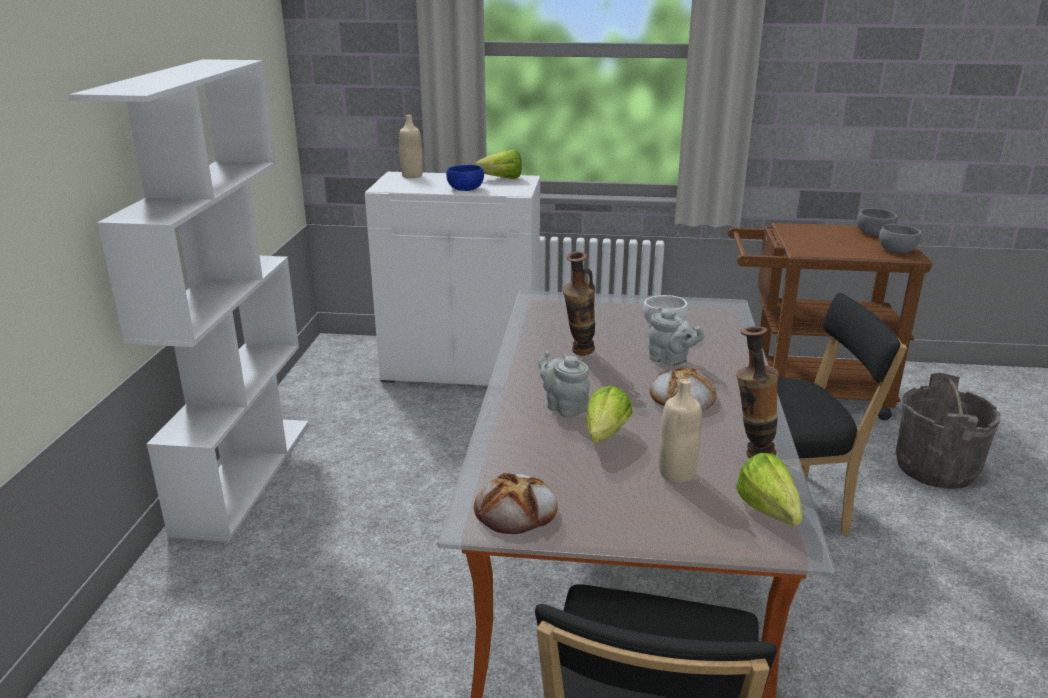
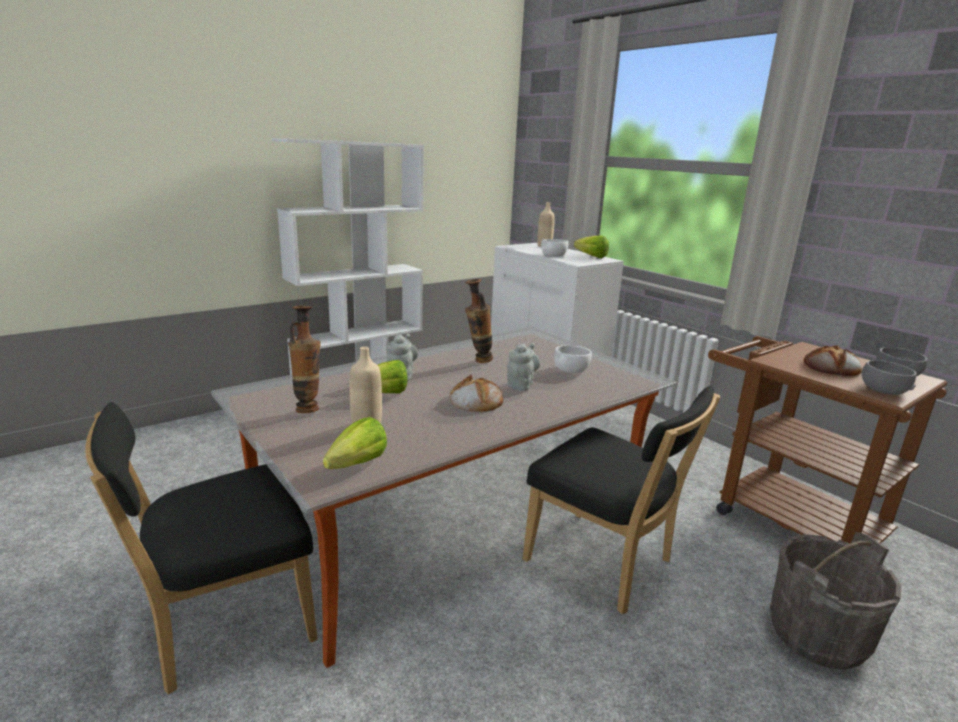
camera: 45 degrees right, 5 degrees down
(465, 188) = (553, 255): blue bowl -> white bowl
(516, 510) = (264, 397): bread -> bread (832, 368)
(671, 360) = (521, 384): grey teapot -> grey teapot turned 150 degrees counterclockwise
(750, 453) = (432, 440): vase -> vase (308, 408)

